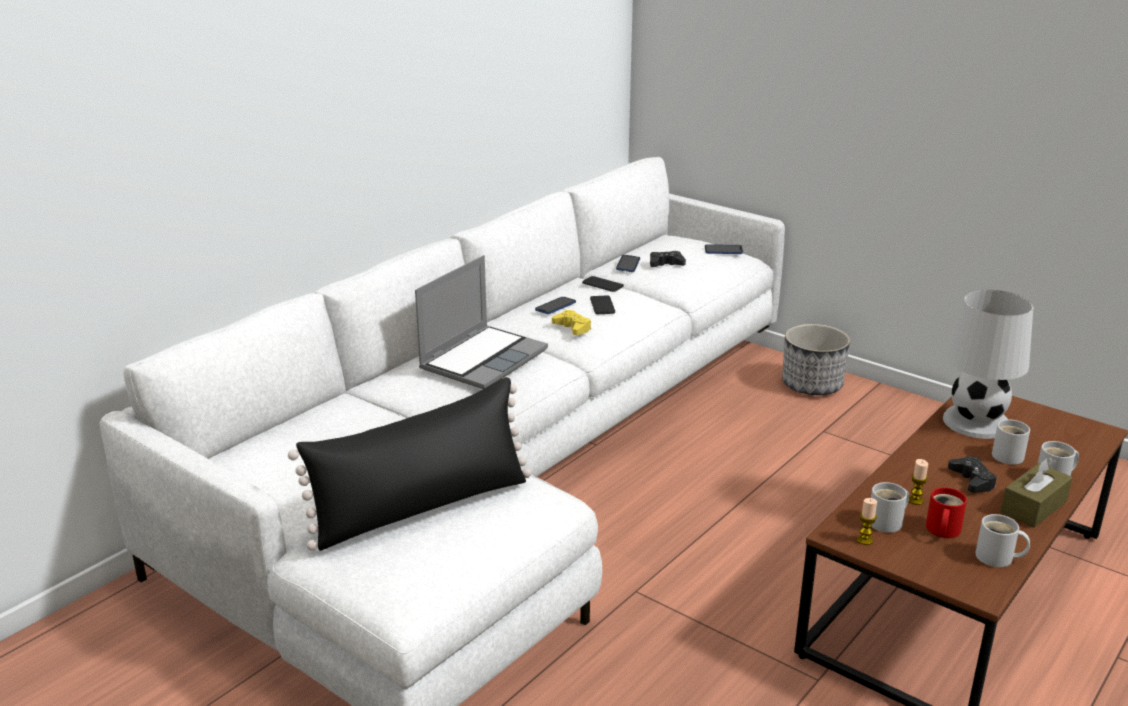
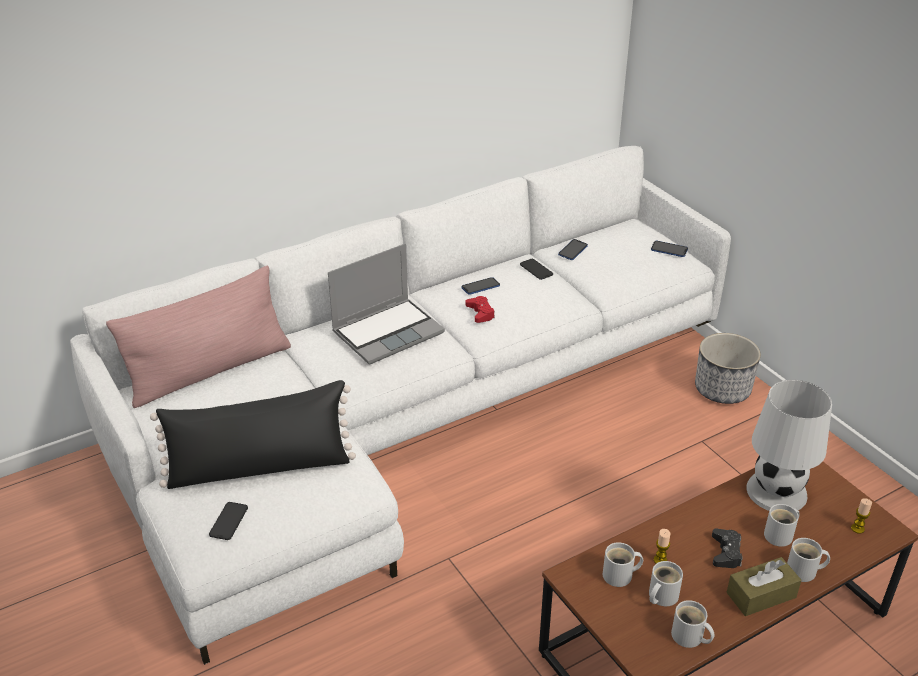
camera: 20 degrees right, 10 degrees up
(289, 432) = (210, 371): none -> pink pillow
(572, 328) = (480, 313): yellow game controller -> red game controller
(602, 305) = (520, 293): phone -> phone (228, 521)
(666, 264) = (606, 256): black game controller -> none
(864, 540) = (588, 588): candle -> candle (857, 528)
(941, 530) = (661, 596): red mug -> white mug

